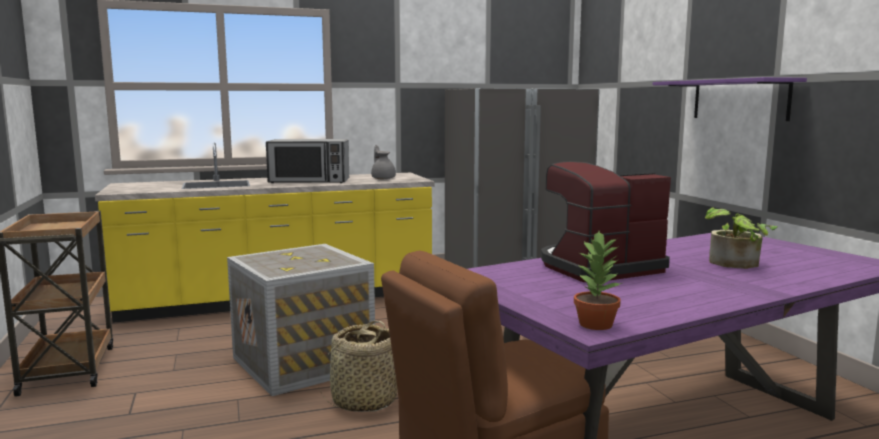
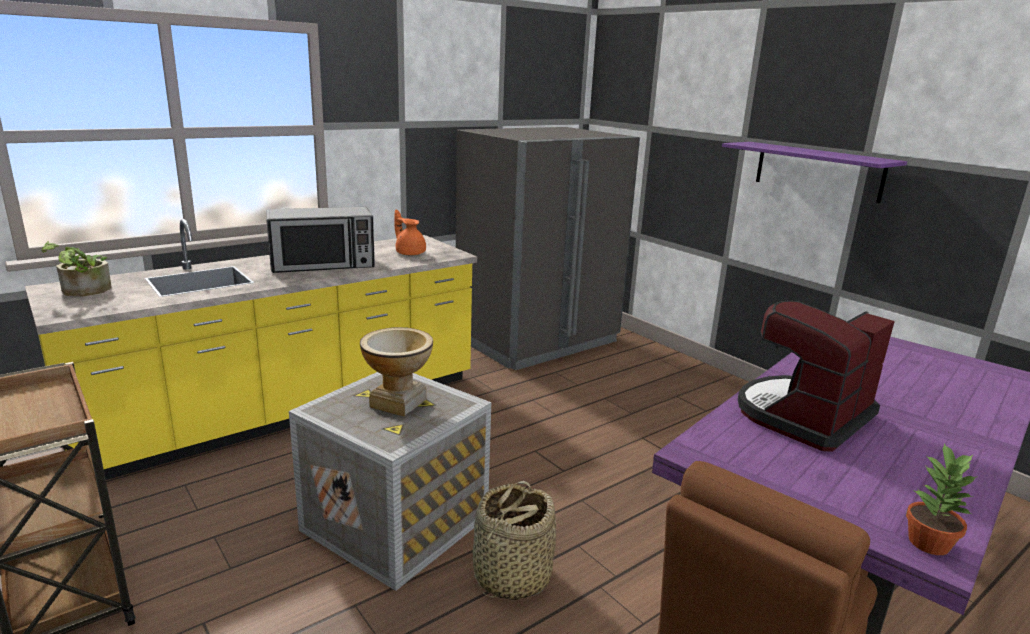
camera: 20 degrees left, 10 degrees up
(304, 259) = (398, 403): none -> vase
(383, 178) = (410, 253): grey teapot -> orange teapot
(735, 264) = (910, 391): potted plant -> potted plant (83, 292)

